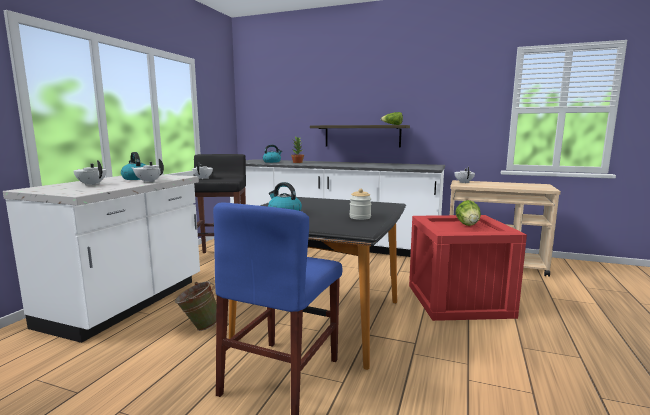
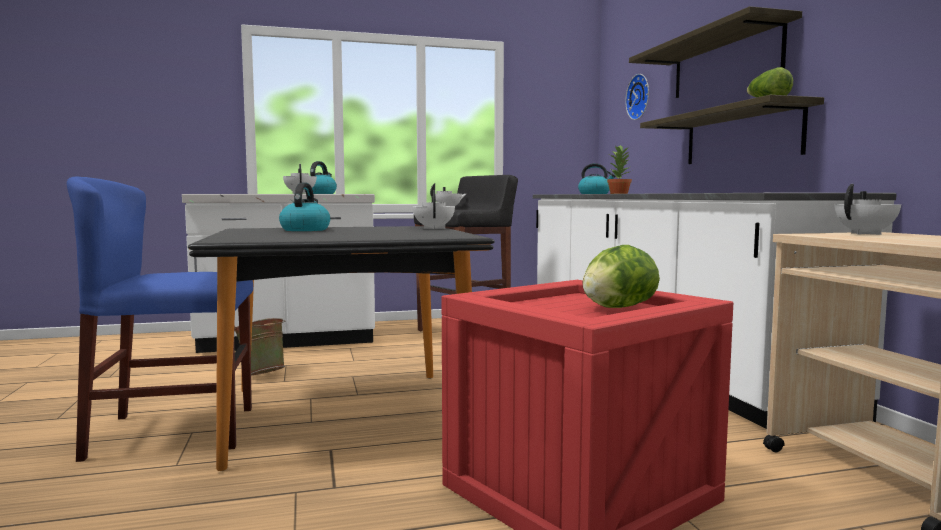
camera: 55 degrees right, 5 degrees down
(92, 184) = (258, 193): white teapot -> white teapot (434, 228)
(280, 106) = (640, 97): none -> wall clock
(349, 100) = (725, 62): none -> shelf
(360, 217) = (324, 236): jar -> none

